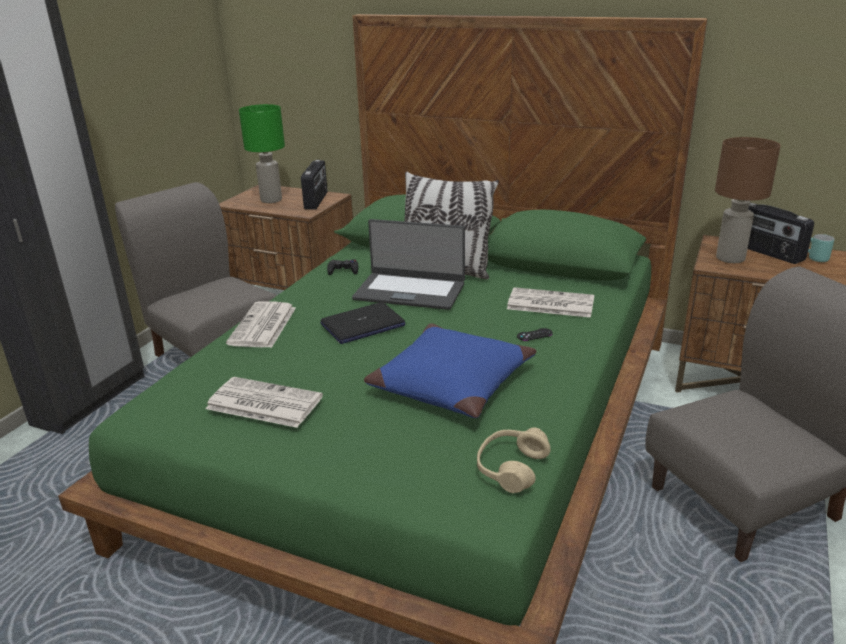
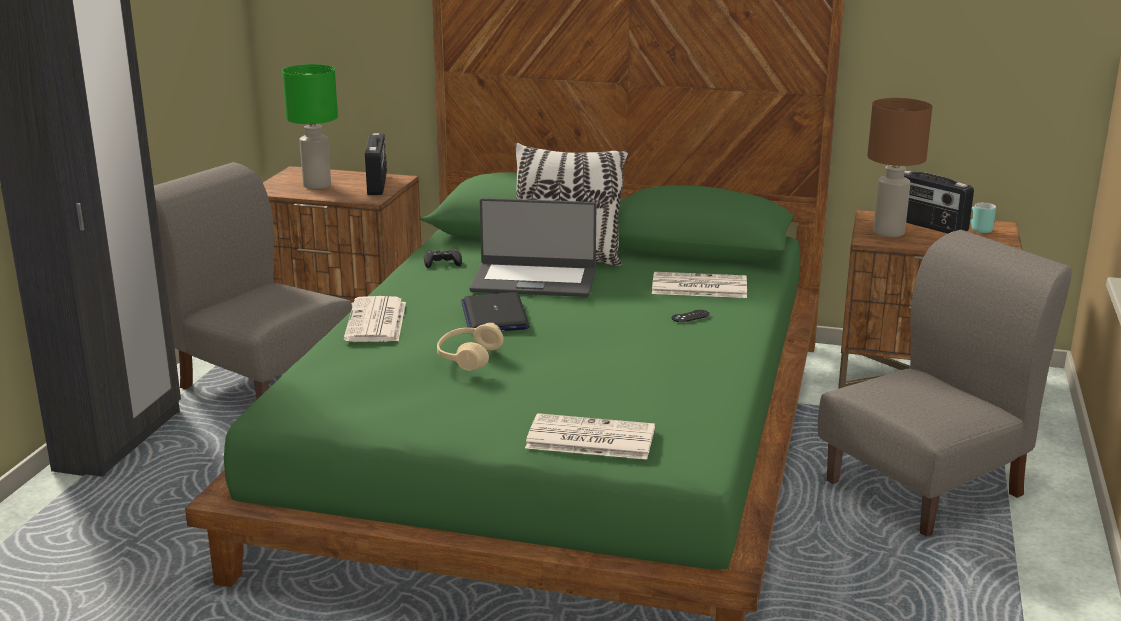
camera: 10 degrees left, 5 degrees down
(262, 403) = (419, 389): newspaper -> newspaper (588, 439)
(362, 325) = (494, 315): laptop -> laptop turned 120 degrees clockwise
(450, 383) = (614, 363): blue pillow -> none
(511, 468) = (700, 427): beige headphones -> beige headphones (468, 357)

